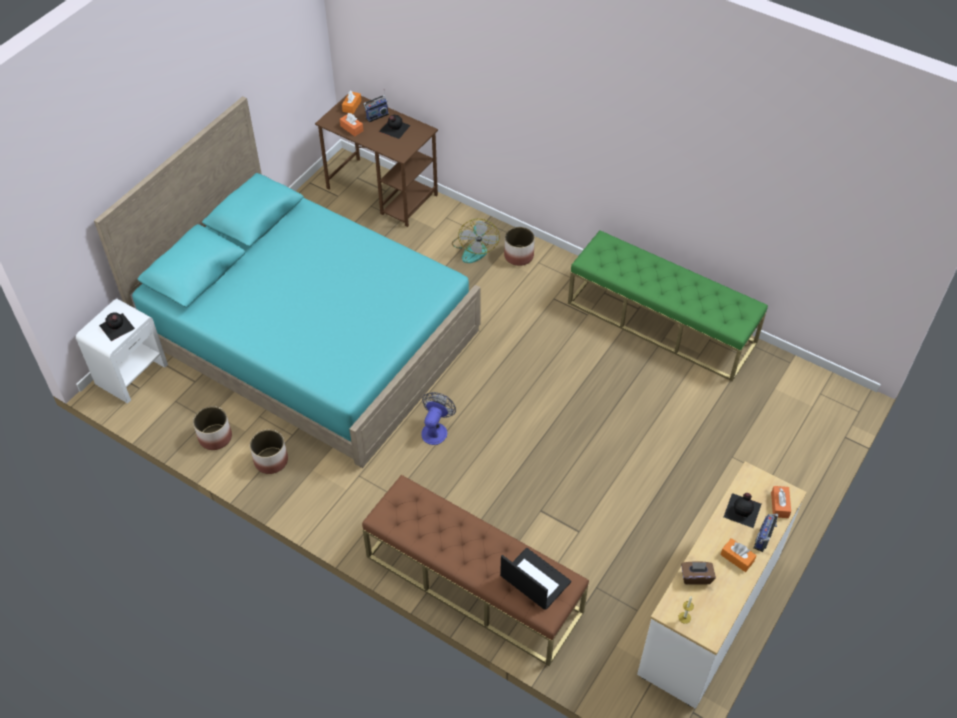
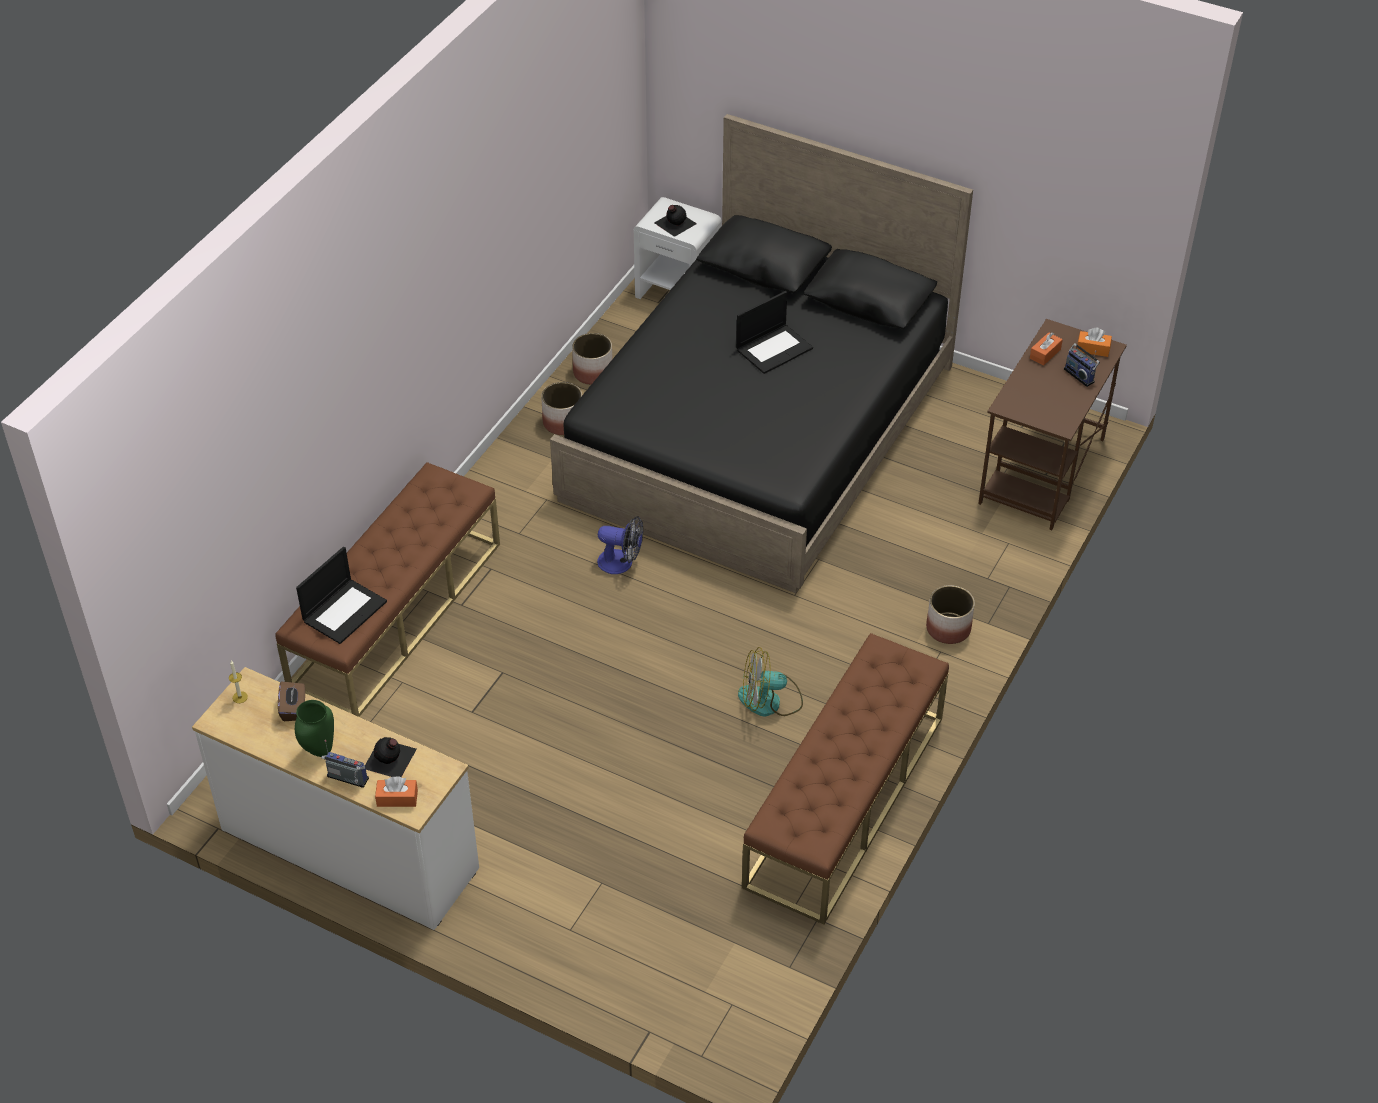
camera: 85 degrees right, 5 degrees down
(296, 275) = (774, 348): none -> laptop
(310, 335) = (760, 431): turquoise bed -> black bed
(394, 128) = (1058, 395): black bottle -> none
(474, 248) = (951, 578): fan -> fan (770, 700)
(661, 323) = (845, 801): green bench -> brown bench
(737, 558) = (319, 750): orange tissue box -> green vase

